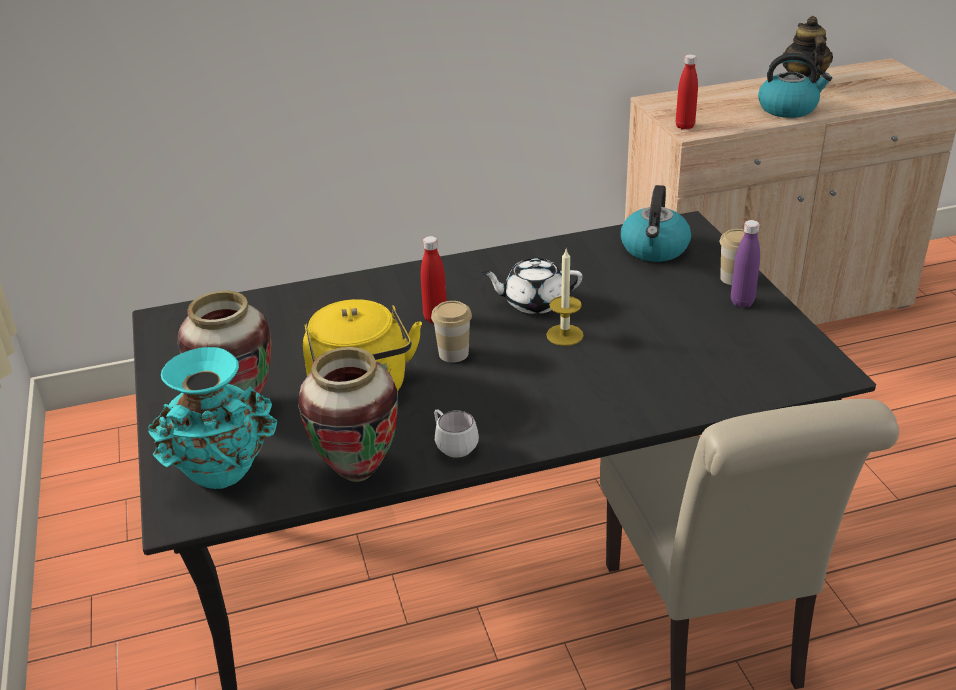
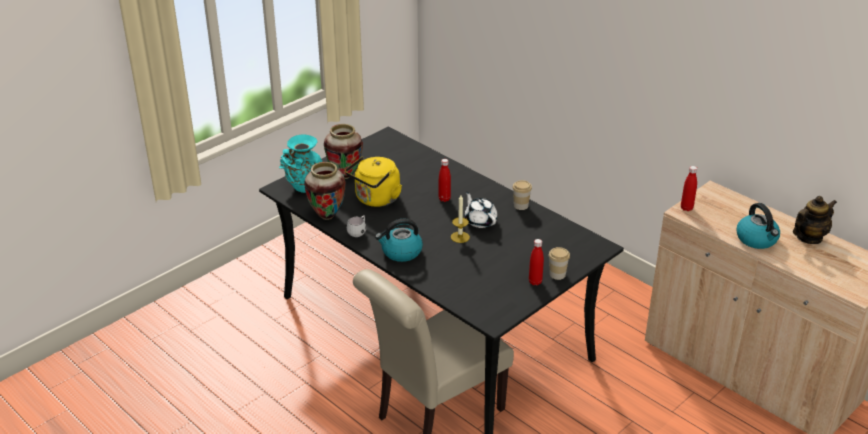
camera: 60 degrees right, 0 degrees up
(453, 353) = (421, 212): cup -> cup (521, 206)
(654, 249) = (564, 243): kettle -> kettle (401, 252)
(742, 302) = (535, 282): purple bottle -> red bottle

